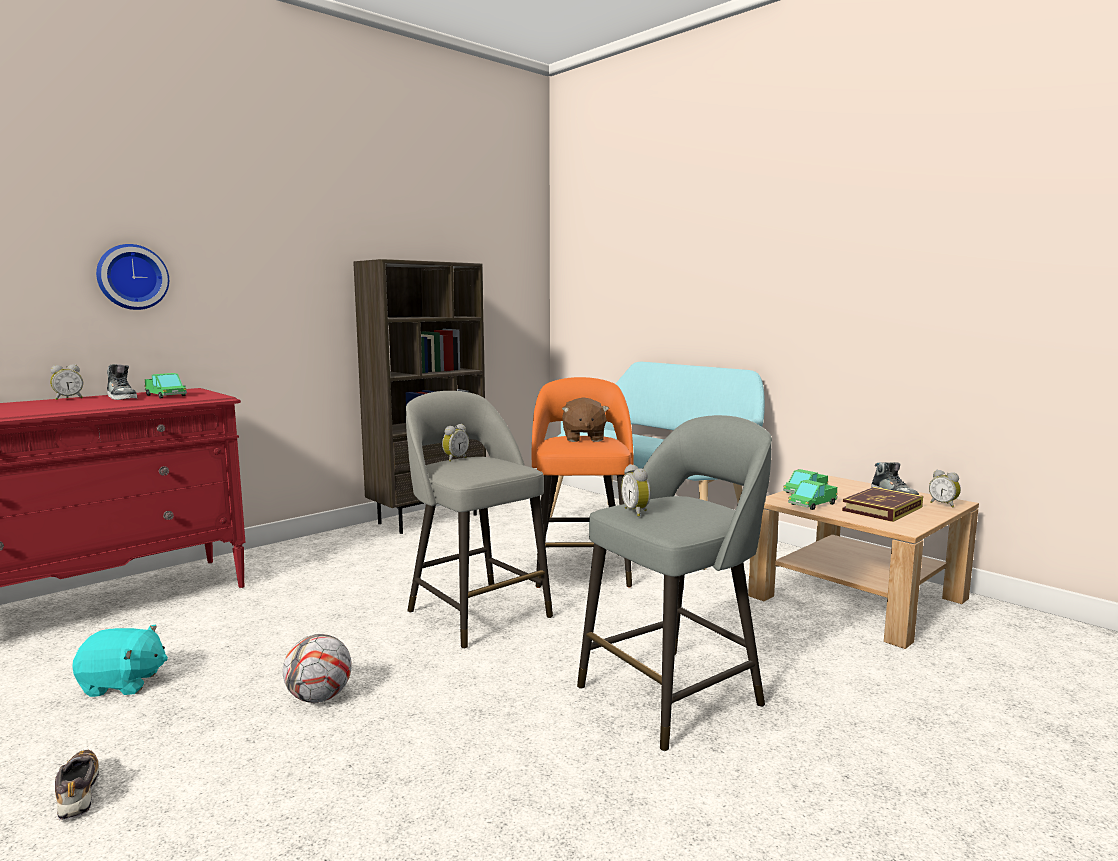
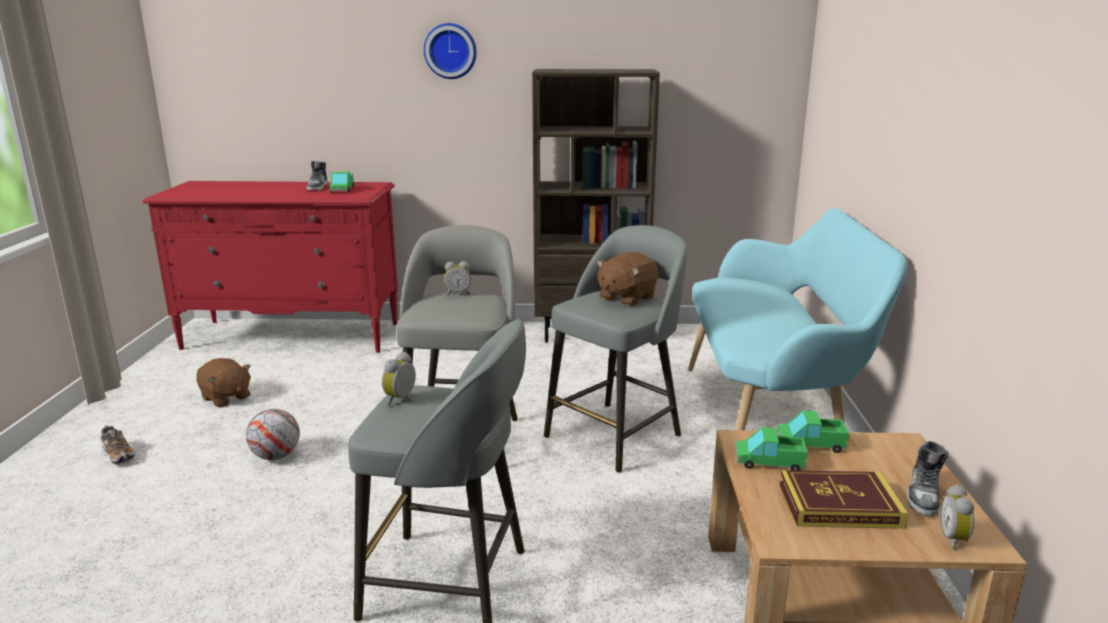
camera: 45 degrees right, 10 degrees up
(68, 398) = (295, 182): alarm clock -> none
(78, 794) = (118, 455): shoe -> shoe turned 120 degrees clockwise
(123, 684) = (226, 398): turquoise plush toy -> brown plush toy
(132, 277) = (345, 88): wall clock -> wall clock (450, 51)
(581, 568) = (615, 434): orange stool -> grey stool

